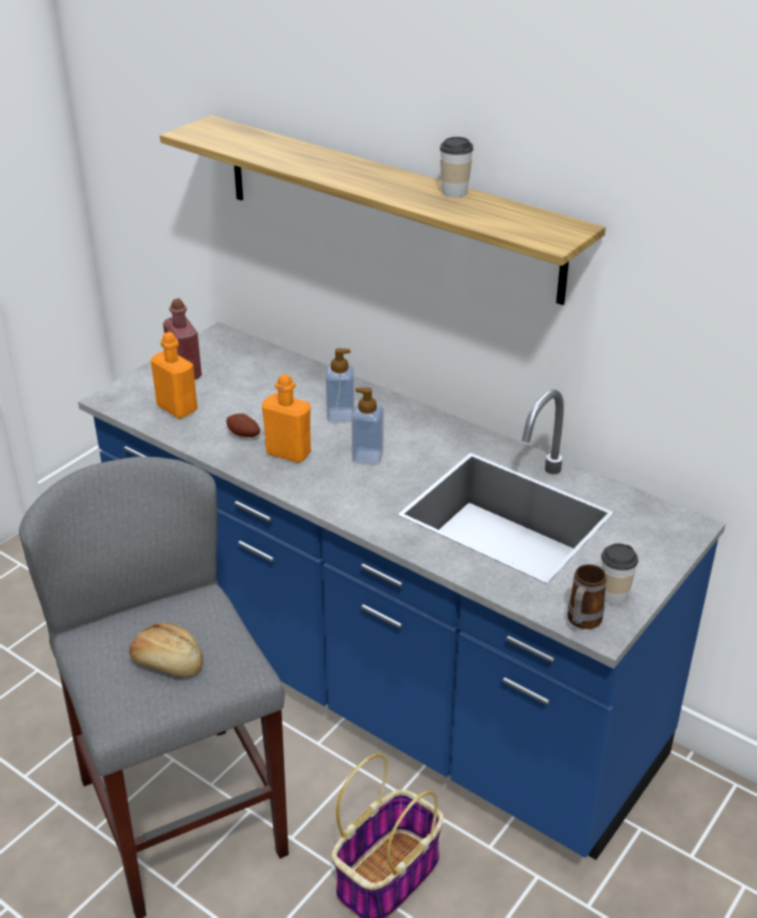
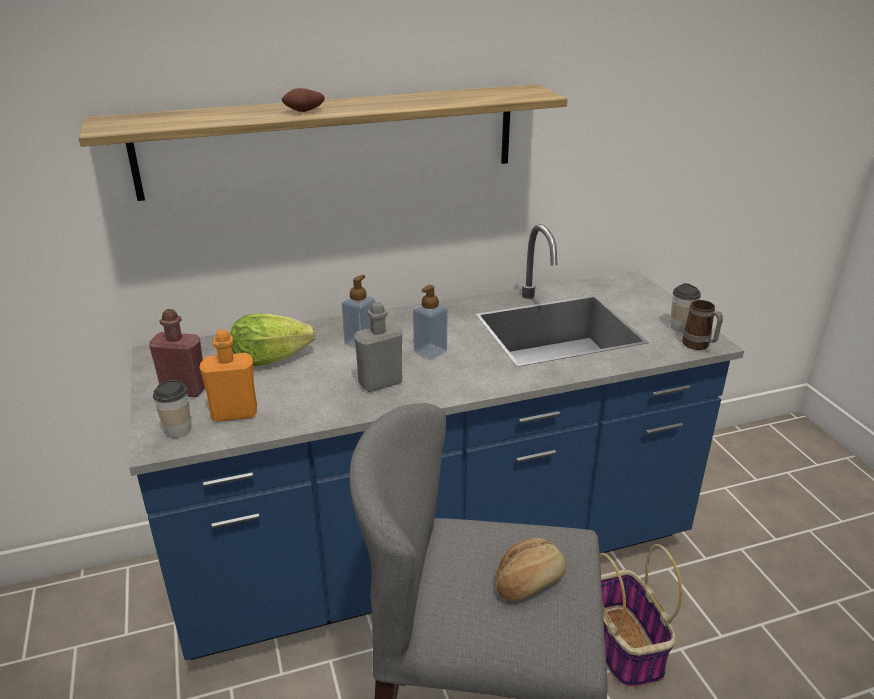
camera: 55 degrees left, 5 degrees down
(243, 435) = (325, 394): potato -> potato (304, 112)
(266, 386) = (270, 359): none -> lettuce
(288, 453) = (380, 382): orange bottle -> grey bottle
(454, 192) = (417, 96): cup -> cup (178, 430)

